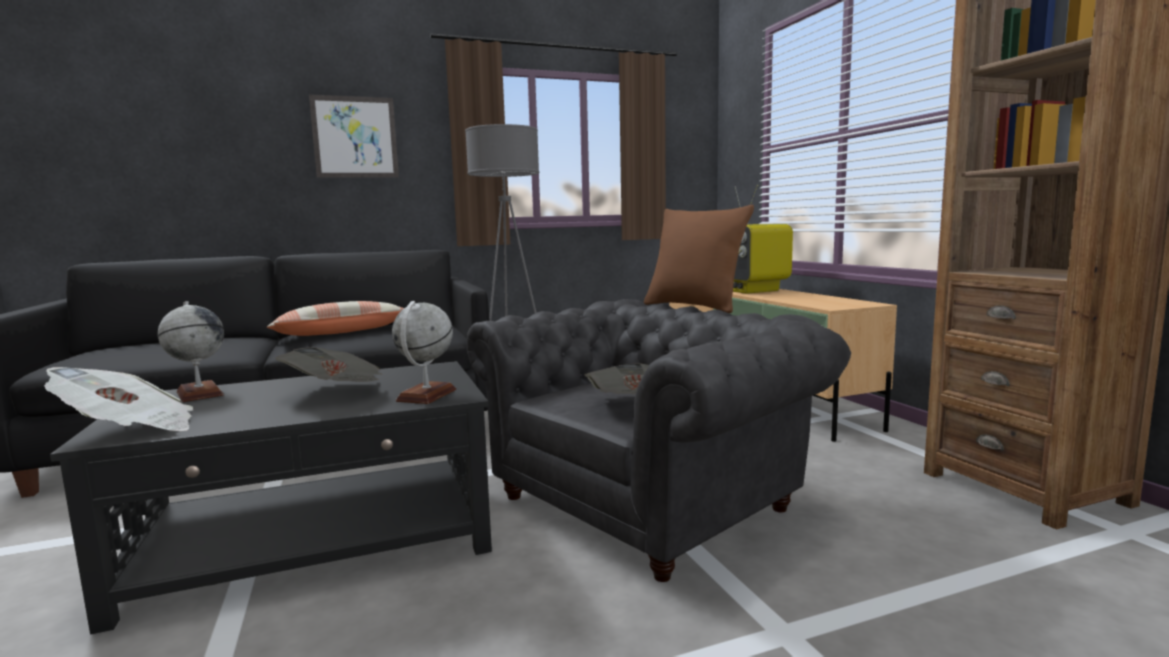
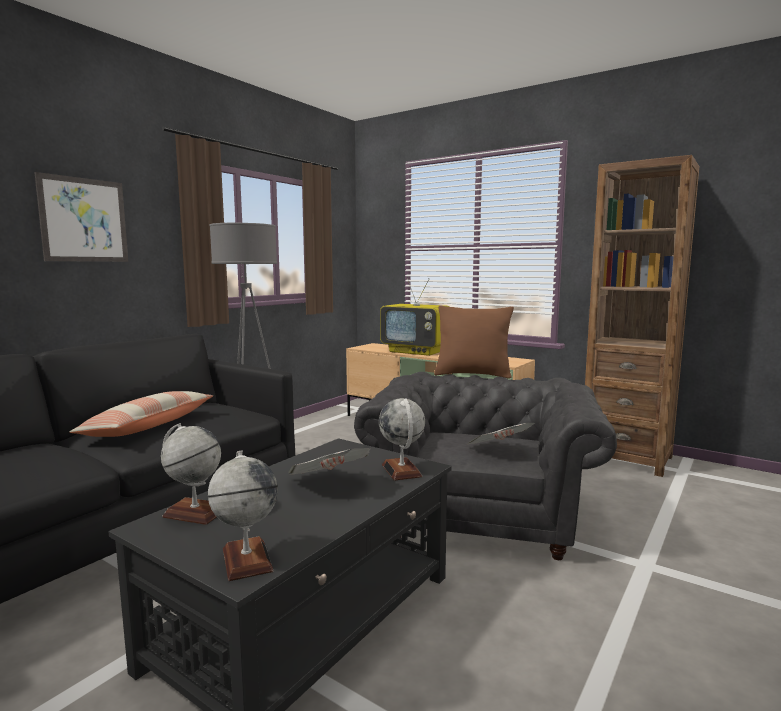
camera: 35 degrees left, 0 degrees up
(131, 430) = (246, 560): newspaper -> globe

